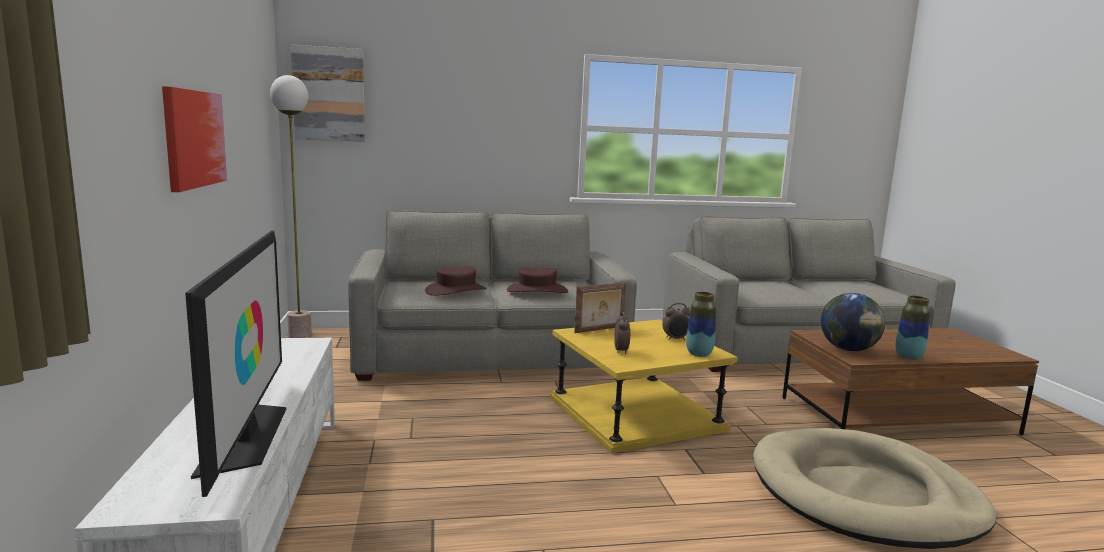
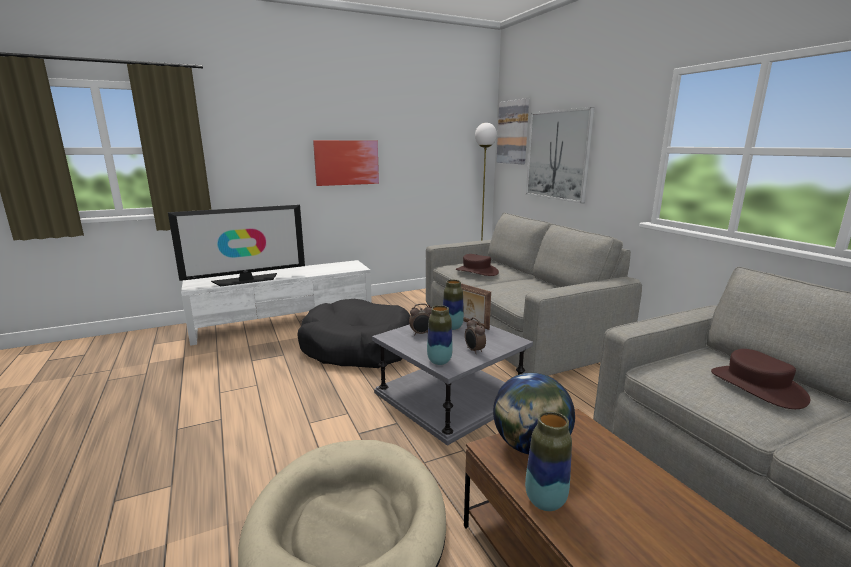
camera: 75 degrees right, 5 degrees up
(433, 130) = (558, 155): none -> picture
(460, 449) = (357, 347): none -> black dog bed
(537, 290) = (510, 287): brown hat -> brown hat (756, 386)
(608, 337) = (452, 327): none -> vase
(635, 413) = (450, 396): yellow side table -> grey side table

